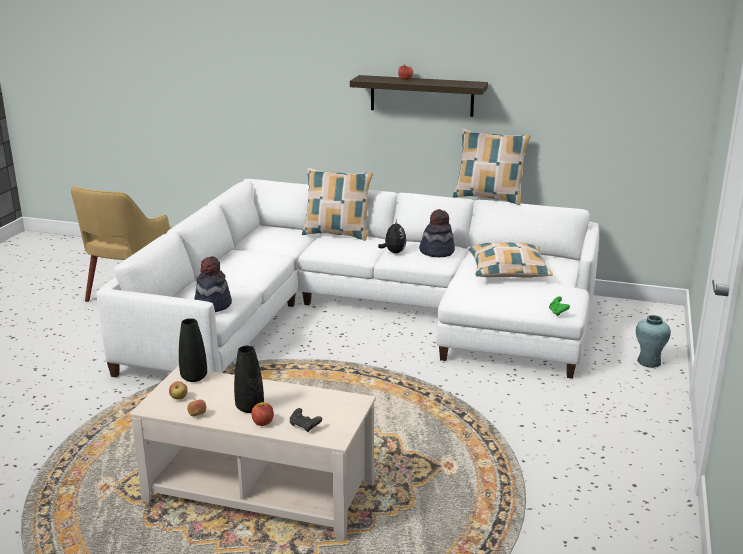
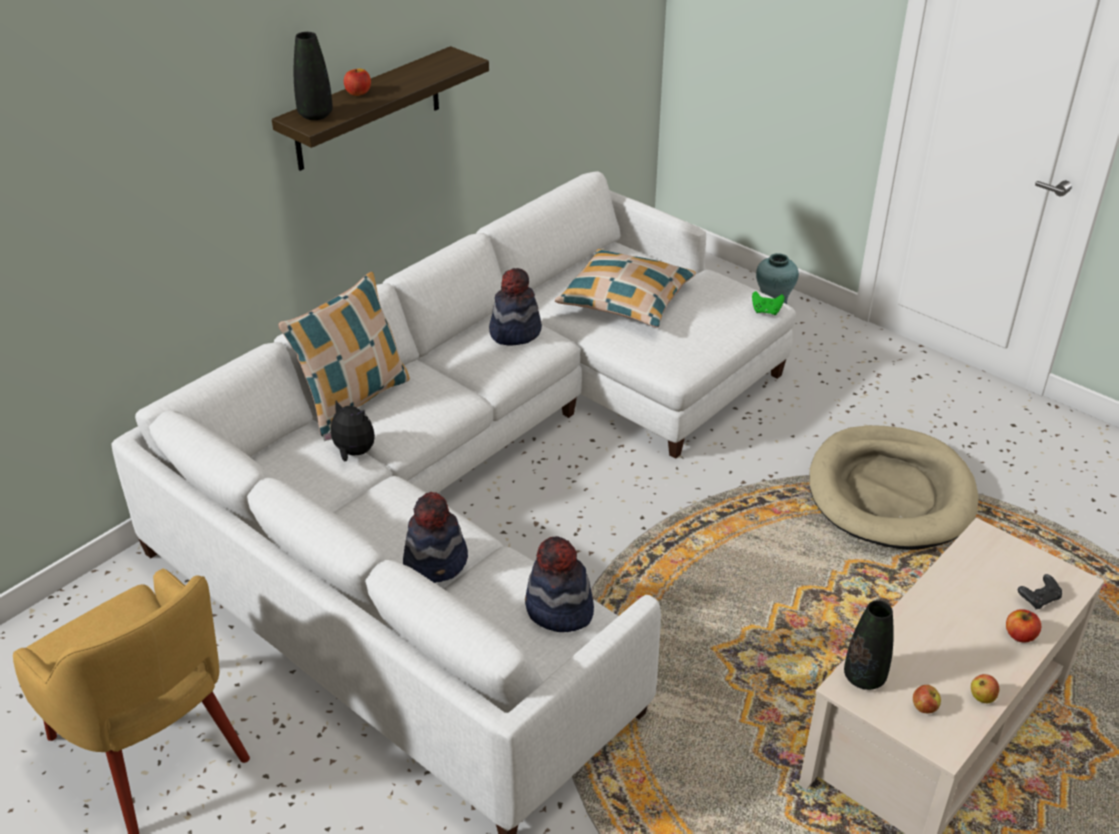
camera: 65 degrees left, 15 degrees up
(228, 274) = (436, 562): none -> hat
(250, 408) = (976, 639): black vase -> black vase (315, 115)
(393, 252) = (481, 369): plush toy -> plush toy (352, 453)
(485, 440) = (890, 493): none -> beige dog bed
(489, 198) = (489, 218): pillow -> none

